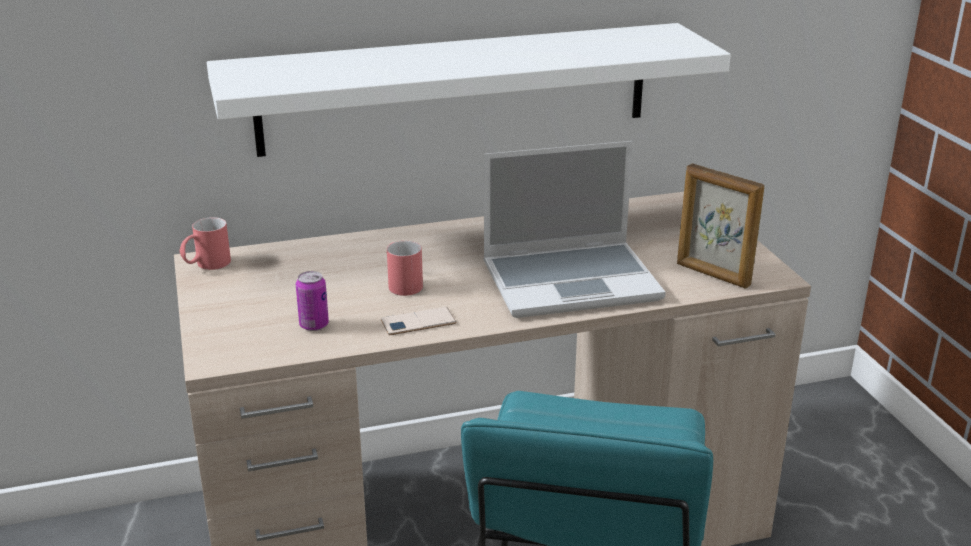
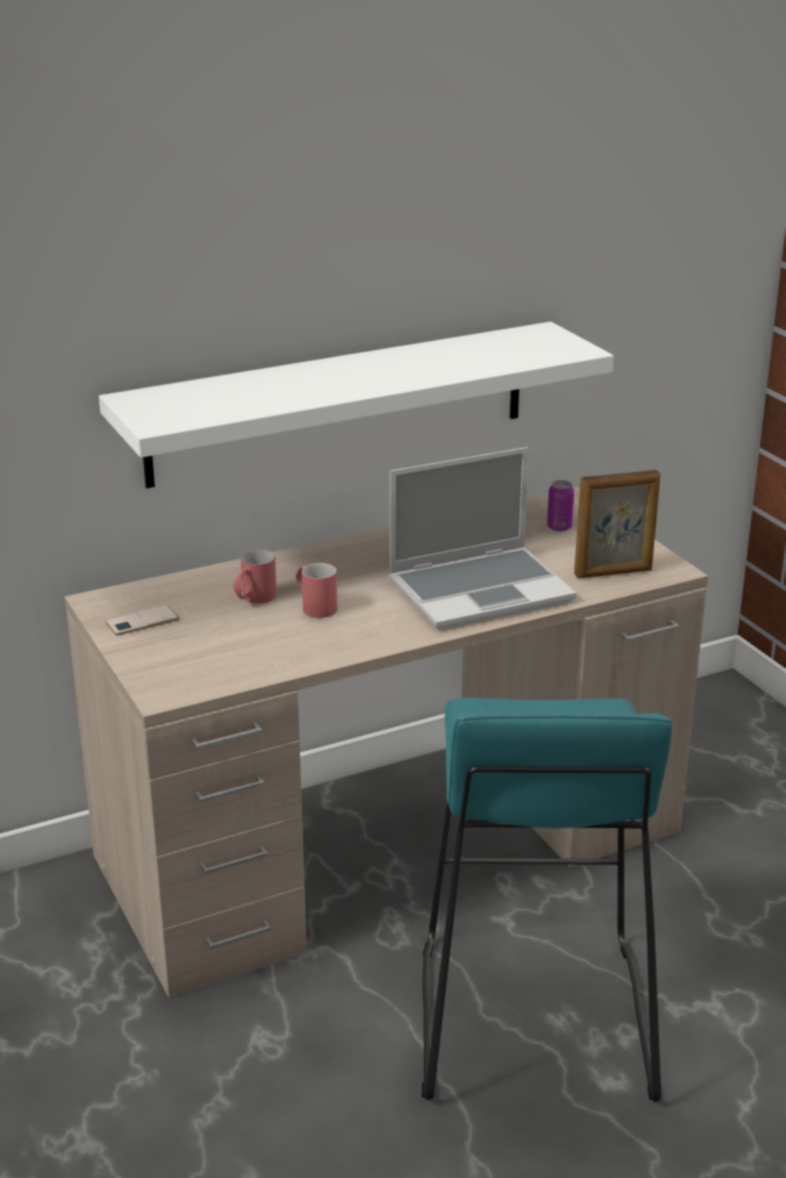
camera: 10 degrees left, 0 degrees up
(206, 265) = (105, 604): red mug -> red mug (253, 599)
(314, 325) = (245, 654): can -> can (559, 527)
(418, 322) = (346, 642): phone -> phone (142, 621)
(712, 275) = (614, 573): picture frame -> picture frame turned 45 degrees counterclockwise

